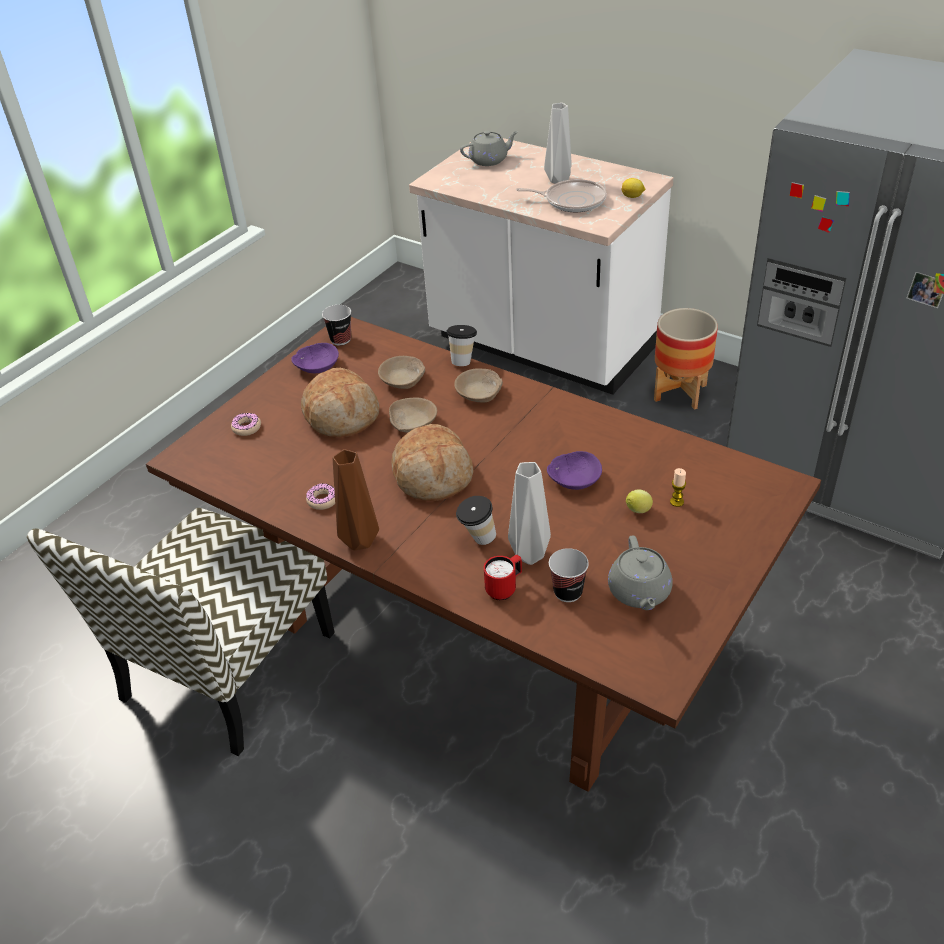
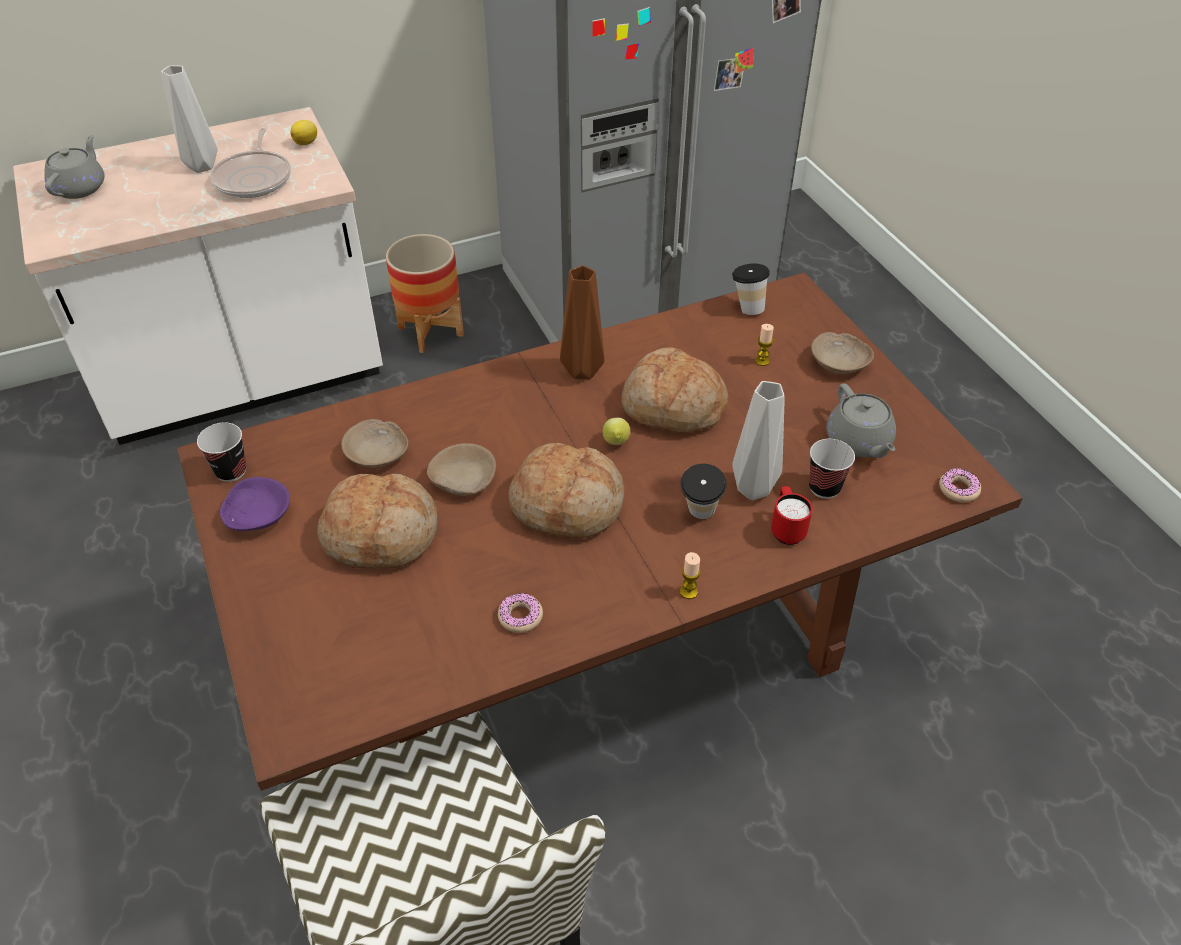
camera: 60 degrees left, 5 degrees up
(246, 428) = (304, 635): donut -> donut (958, 489)
(358, 540) = (619, 613): brown vase -> brown vase (580, 371)
(403, 564) = (688, 591): none -> candle
(463, 360) = (399, 392): cup -> cup (747, 307)
(479, 393) = (471, 406): beige bowl -> beige bowl (838, 362)
(571, 201) = (254, 178): frying pan -> frying pan turned 135 degrees clockwise
(574, 479) = (672, 407): purple bowl -> bread
(637, 511) = (754, 390): lemon -> lemon (616, 443)
(639, 592) = (859, 442): grey teapot -> grey teapot turned 45 degrees clockwise

